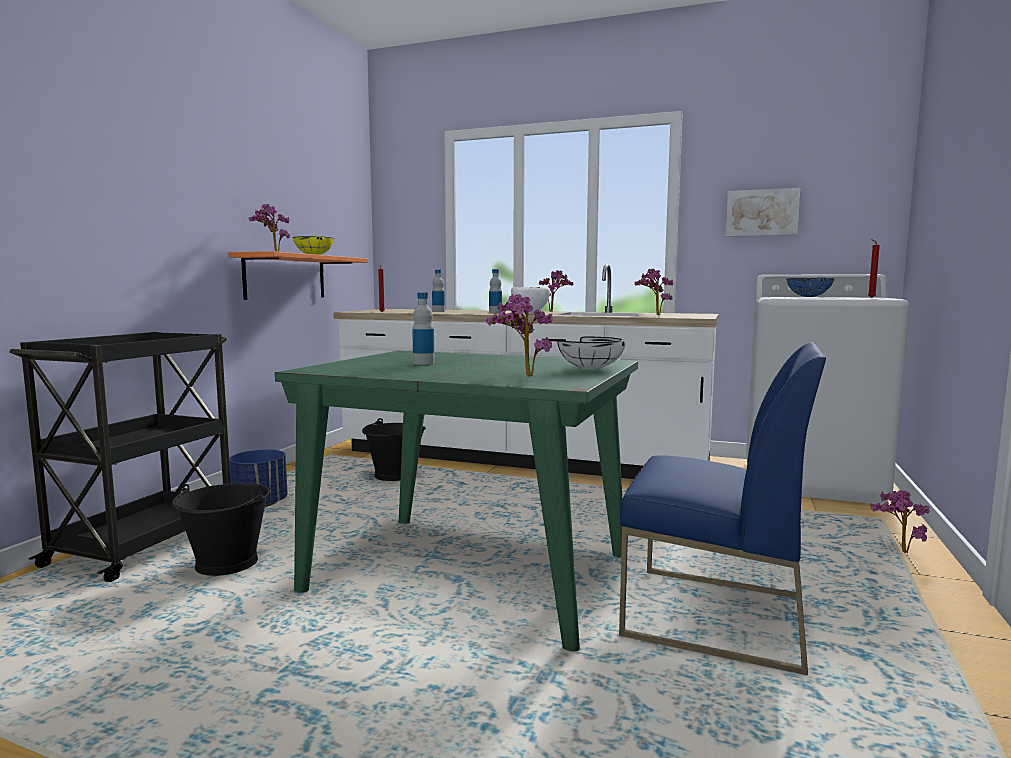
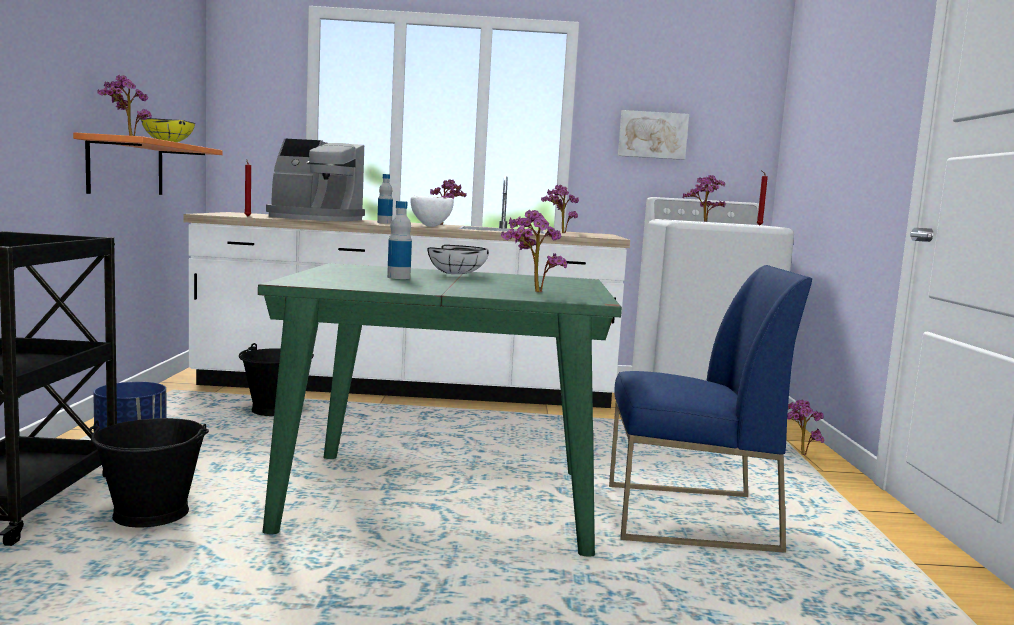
camera: 20 degrees left, 0 degrees up
(438, 311) = (314, 219): bottle -> coffee machine
(595, 368) = (579, 285): white bowl -> white bowl (459, 274)
(812, 297) = (704, 221): blue bowl -> potted plant

